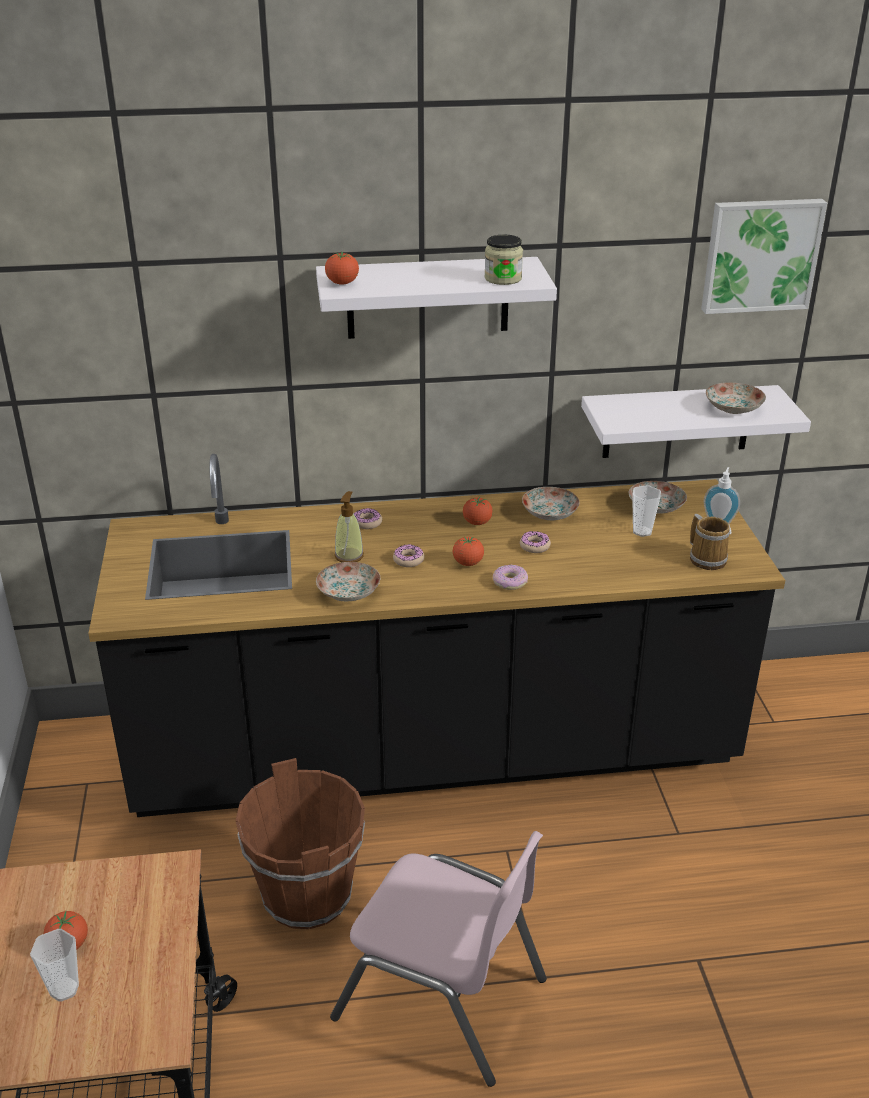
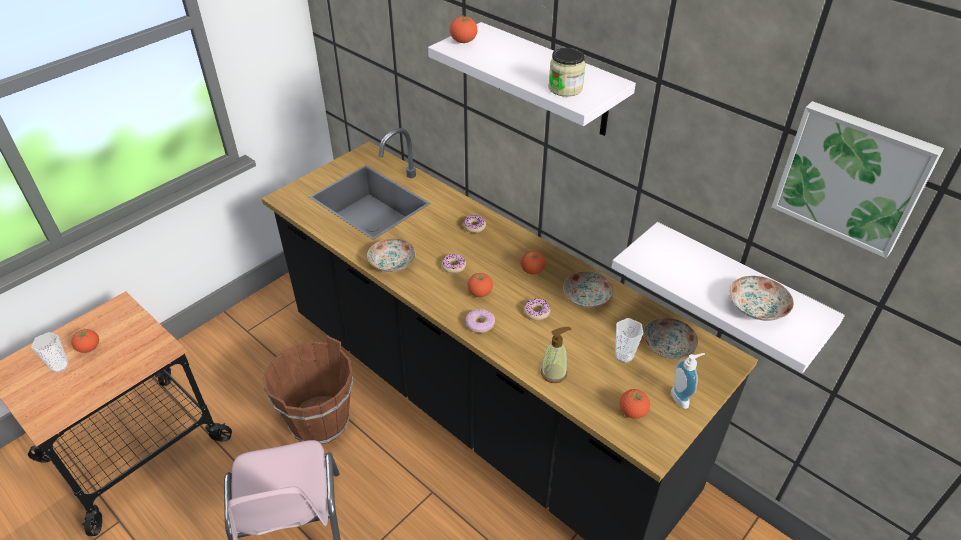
camera: 50 degrees right, 10 degrees up
(349, 555) = (430, 240): soap dispenser -> soap dispenser (554, 373)
(707, 558) = (632, 412): mug -> tomato

